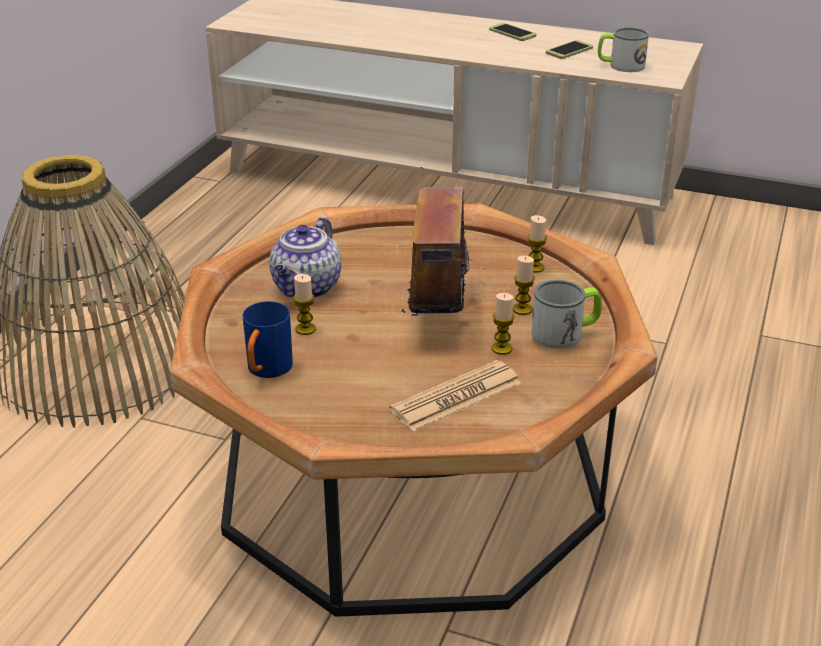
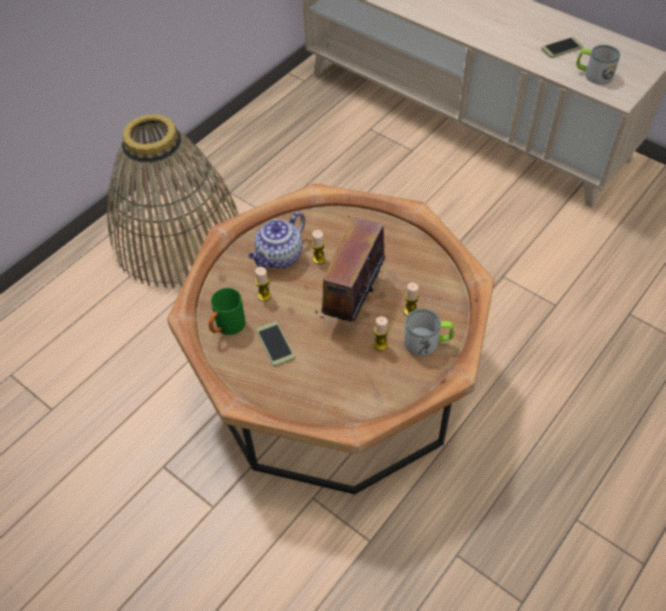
camera: 20 degrees right, 20 degrees up
(266, 371) = (227, 328): blue mug -> green mug
(456, 397) = (333, 380): newspaper -> none
(512, 33) = (527, 17): phone -> phone (275, 344)
(535, 267) = (437, 272): candle -> candle (319, 259)

